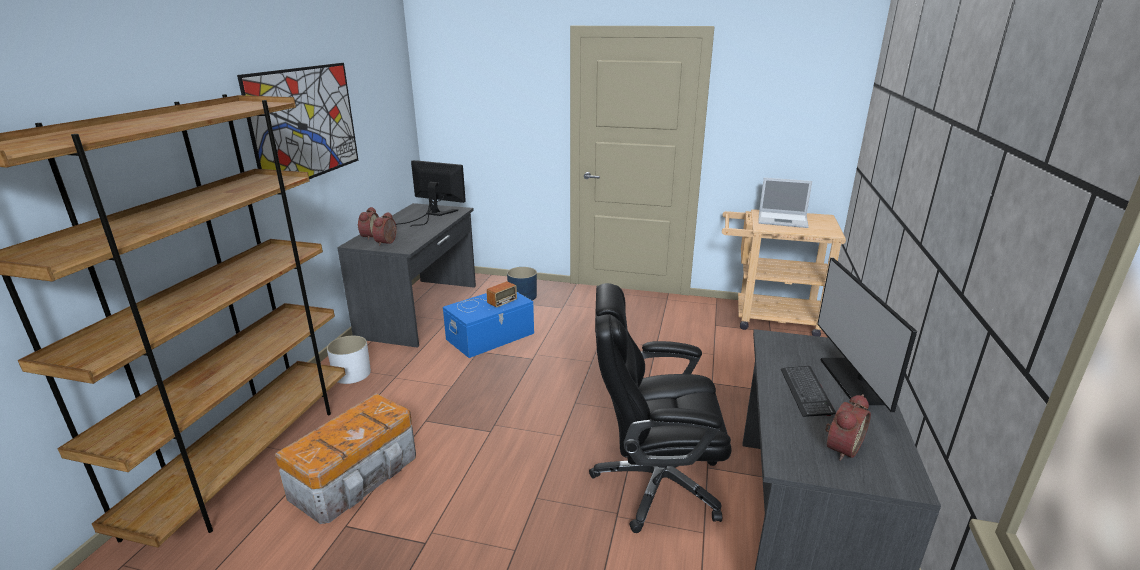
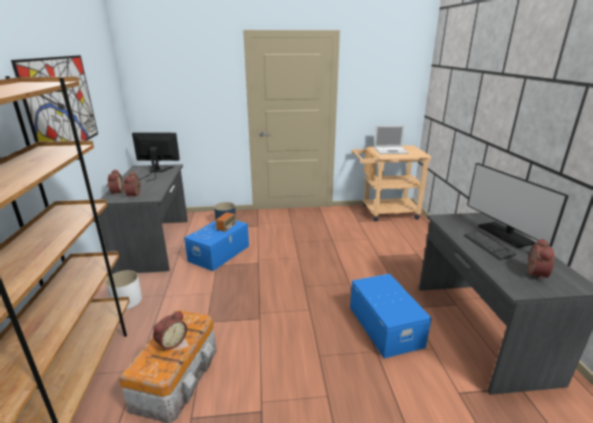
camera: 20 degrees left, 0 degrees up
(347, 430) = (171, 342): none -> alarm clock
(654, 483) = (386, 326): black office chair -> blue storage box

